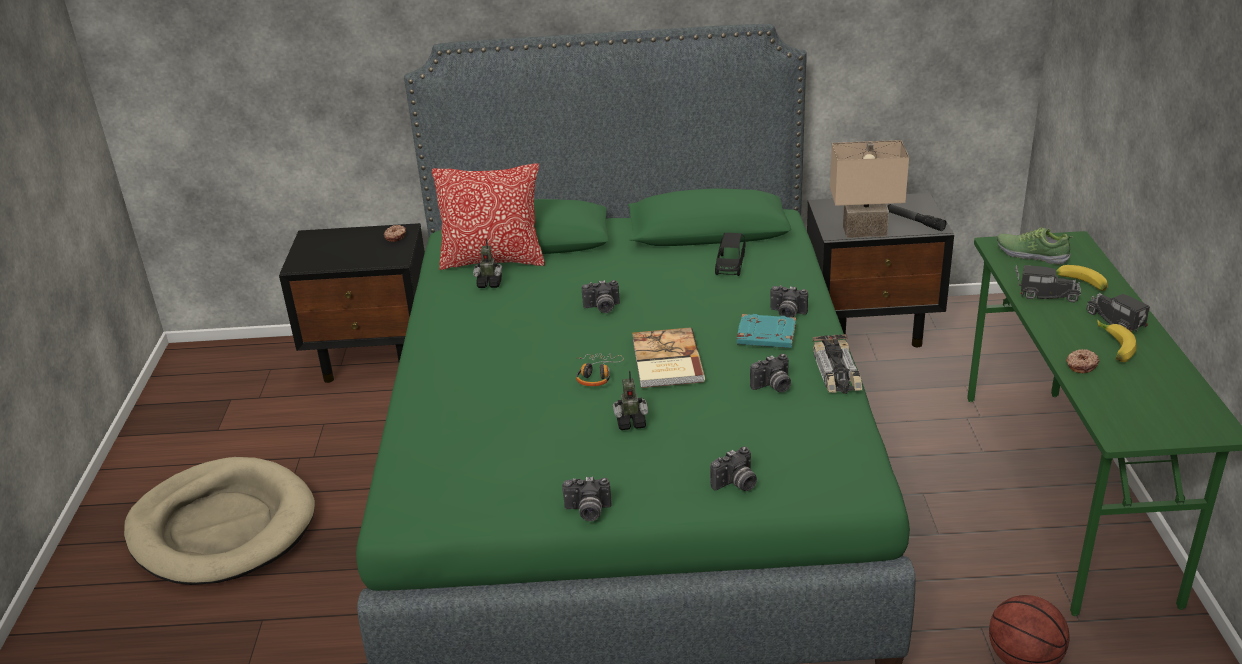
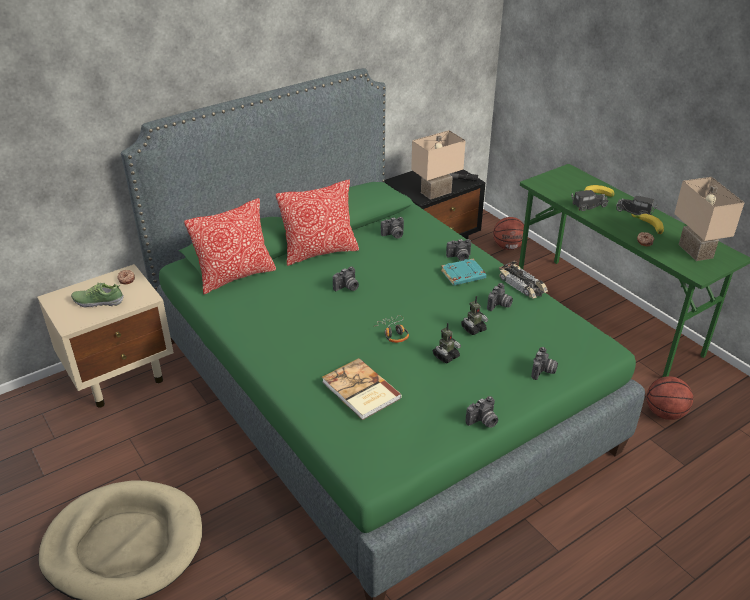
camera: 35 degrees left, 5 degrees up
(374, 357) = (121, 376): black nightstand -> beige nightstand
(489, 283) = (252, 293): toy robot -> toy robot (473, 329)
(616, 260) = (320, 252): none -> pillow
(665, 361) = (424, 310): book -> book (360, 391)
(730, 264) = (393, 235): black toy car -> camera
(997, 353) = (508, 247): none -> basketball
(1031, 254) = (558, 184): shoe -> shoe (98, 301)
(1161, 403) = (697, 251): none -> beige table lamp

